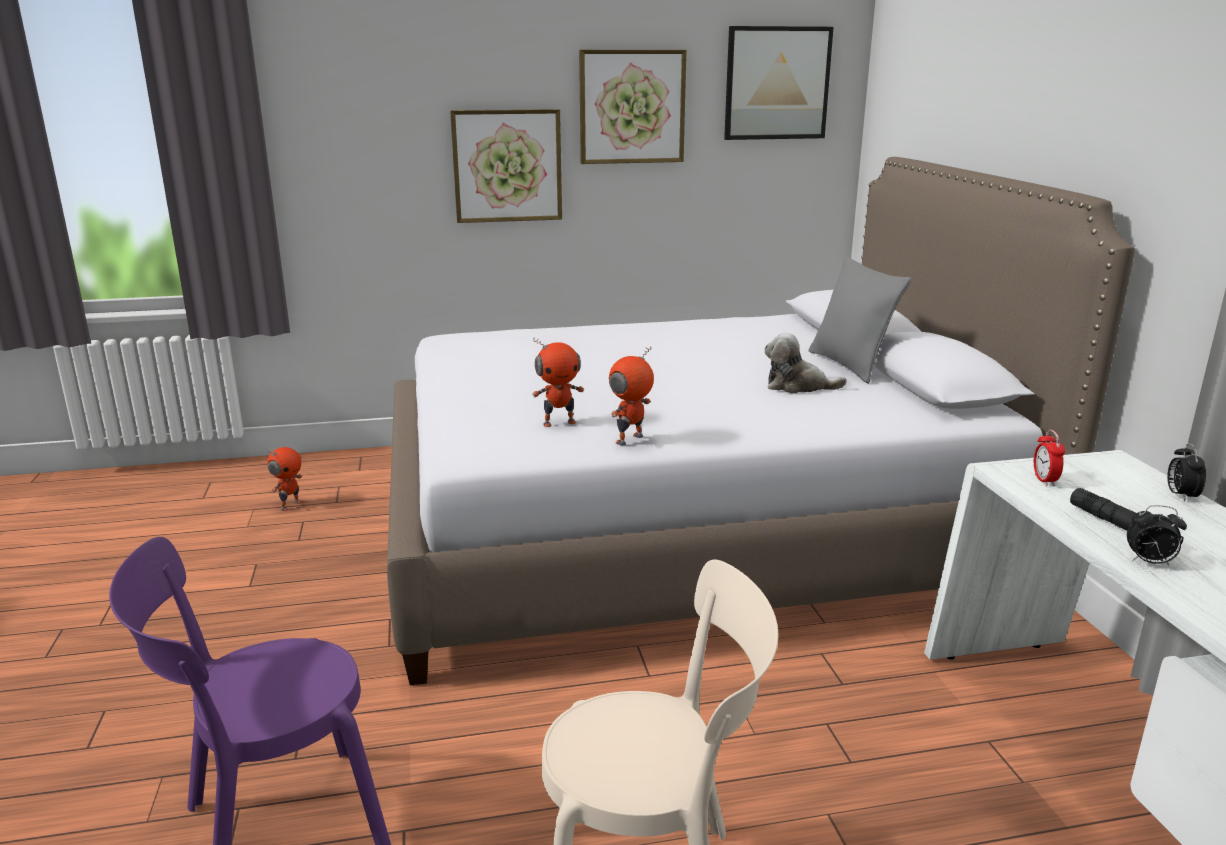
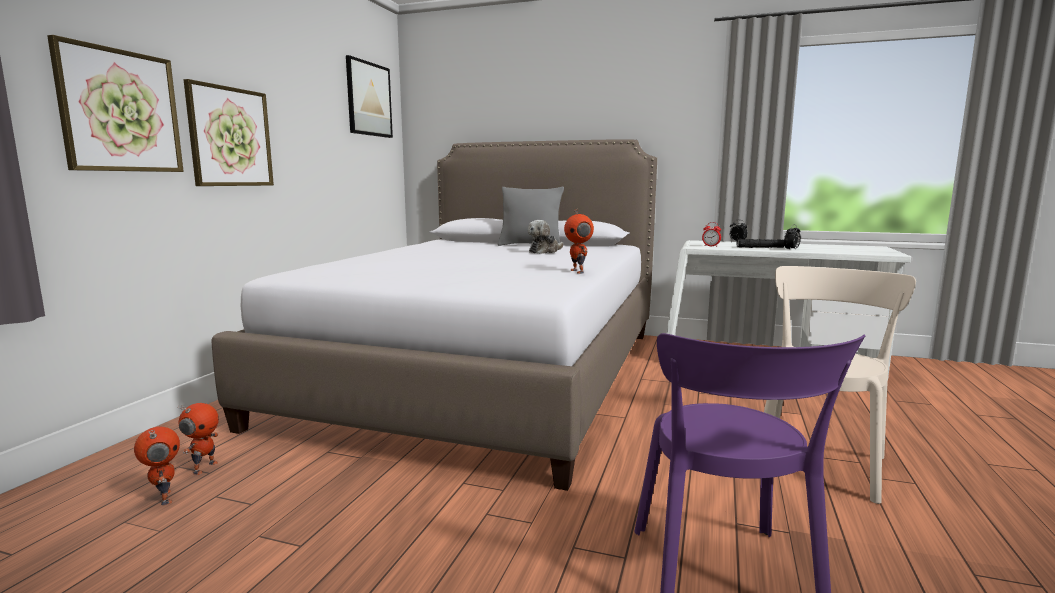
camera: 60 degrees left, 10 degrees down
(559, 423) = (527, 276): toy robot -> toy robot (204, 467)
(632, 107) = (303, 101): picture -> picture (120, 111)

